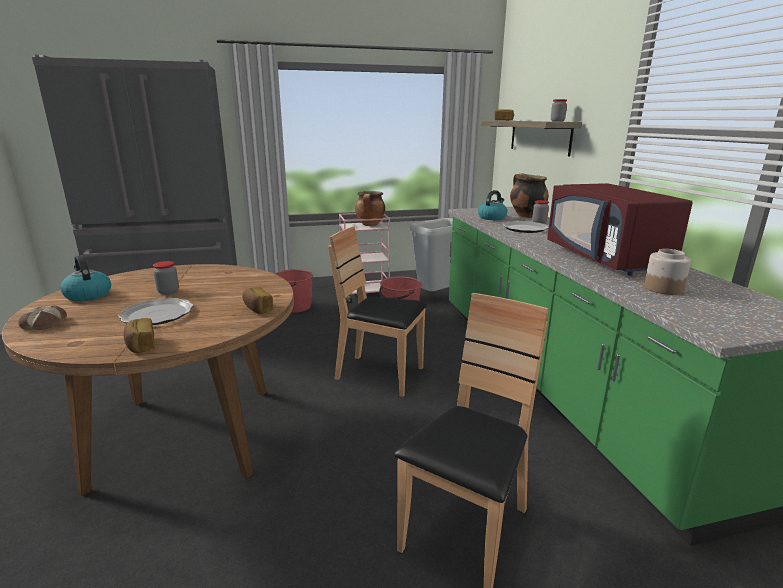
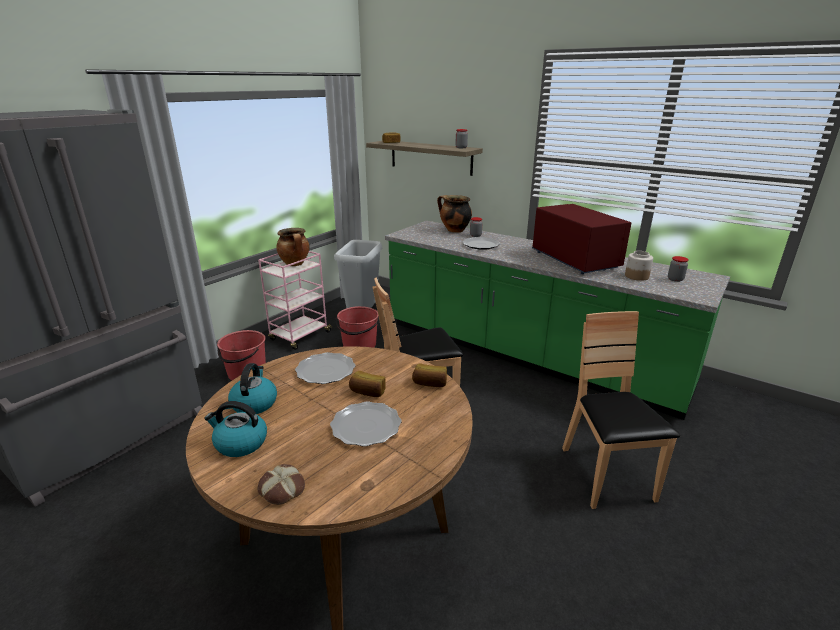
camera: 40 degrees left, 5 degrees up
(140, 345) = (425, 456): bread -> bread (367, 392)
(168, 292) = (315, 402): jar -> jar (675, 279)
(217, 278) = (325, 371): none -> plate
(492, 218) = (437, 238): kettle -> kettle (254, 403)
(606, 258) = (573, 260): red microwave -> red microwave turned 150 degrees counterclockwise

